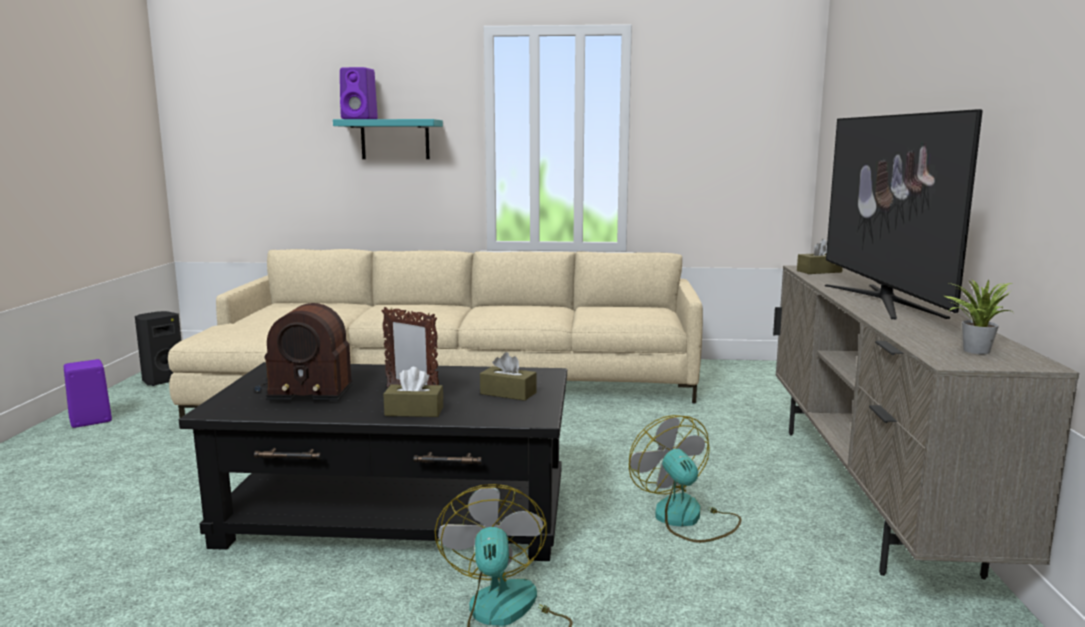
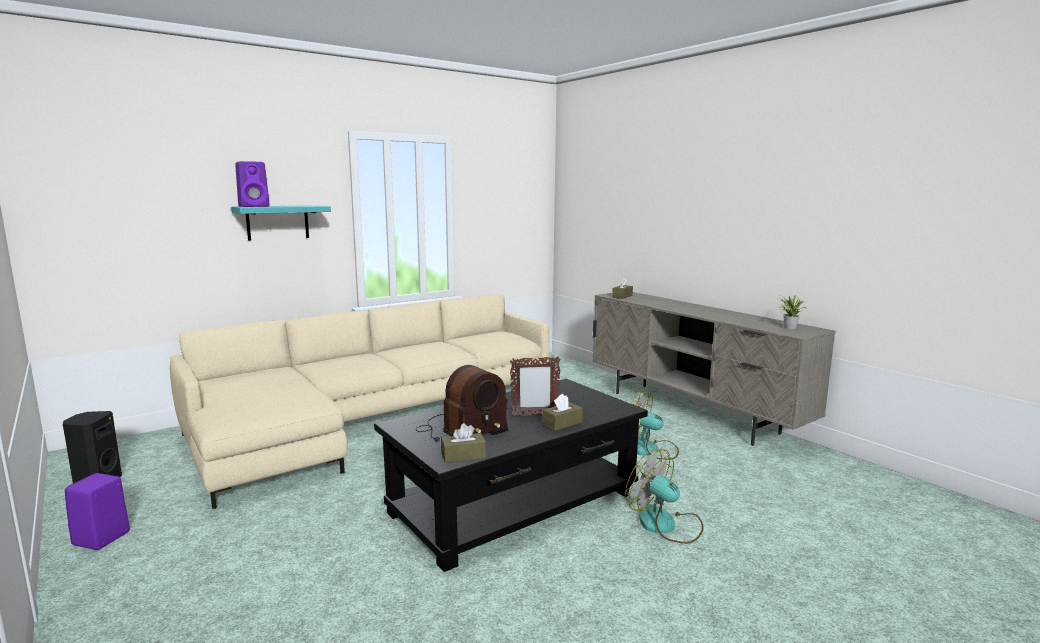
camera: 40 degrees left, 0 degrees up
(508, 393) = (578, 400): brown tissue box -> brown tissue box (463, 456)
(881, 300) = (694, 309): television -> none

